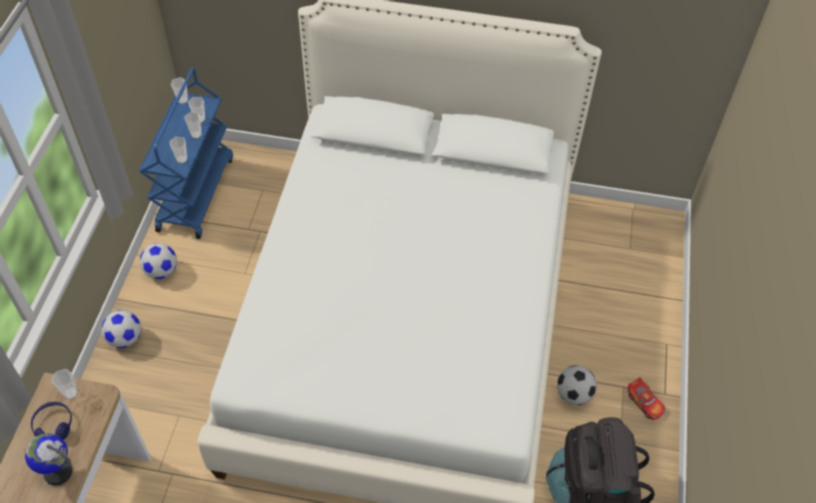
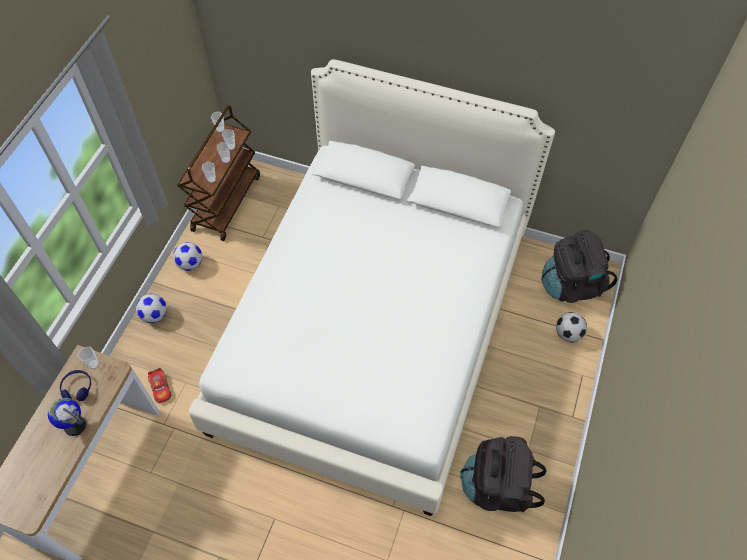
camera: 10 degrees right, 5 degrees up
(195, 193) = (226, 202): blue cart -> brown cart
(573, 394) = (497, 407): football -> football (568, 334)
(633, 242) = (571, 285): none -> black backpack
(645, 402) = (554, 422): toy car -> toy car (160, 388)

